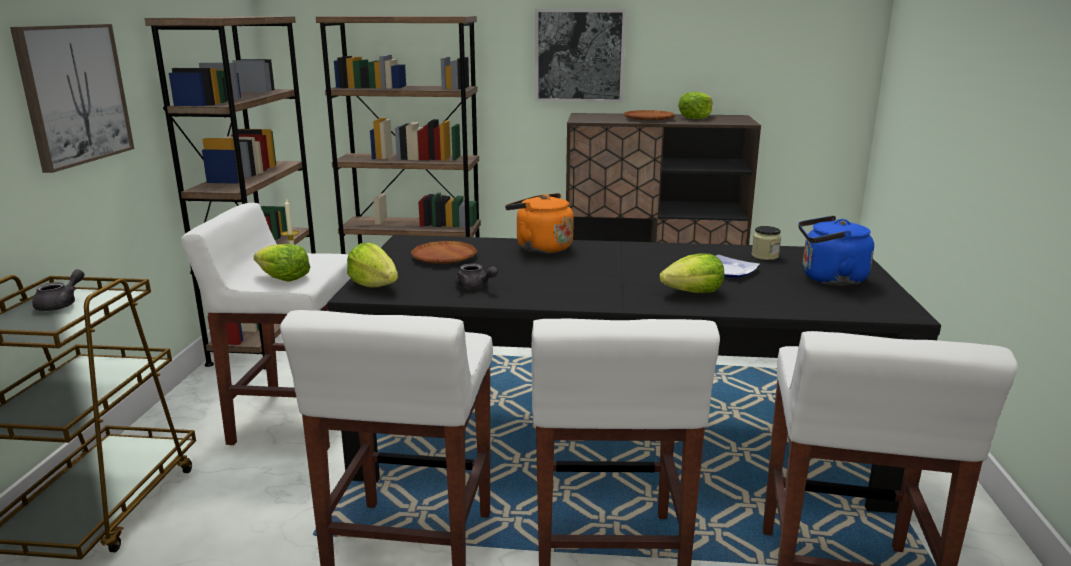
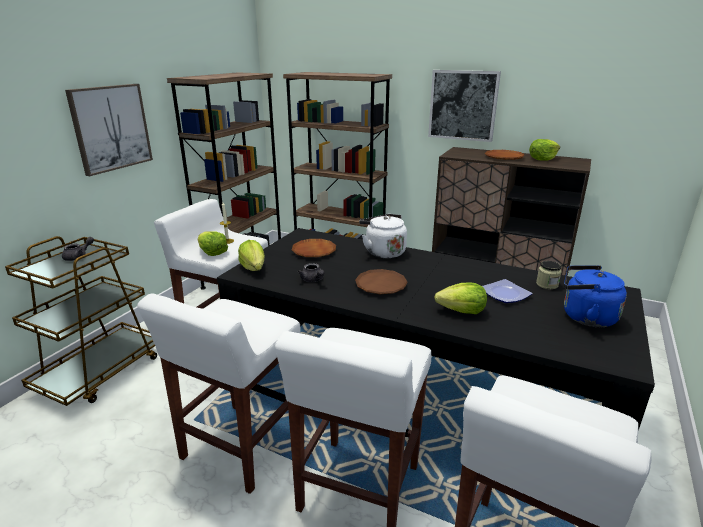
camera: 20 degrees right, 5 degrees up
(540, 247) = (383, 252): orange kettle -> white kettle
(571, 281) = (381, 285): none -> brown plate

